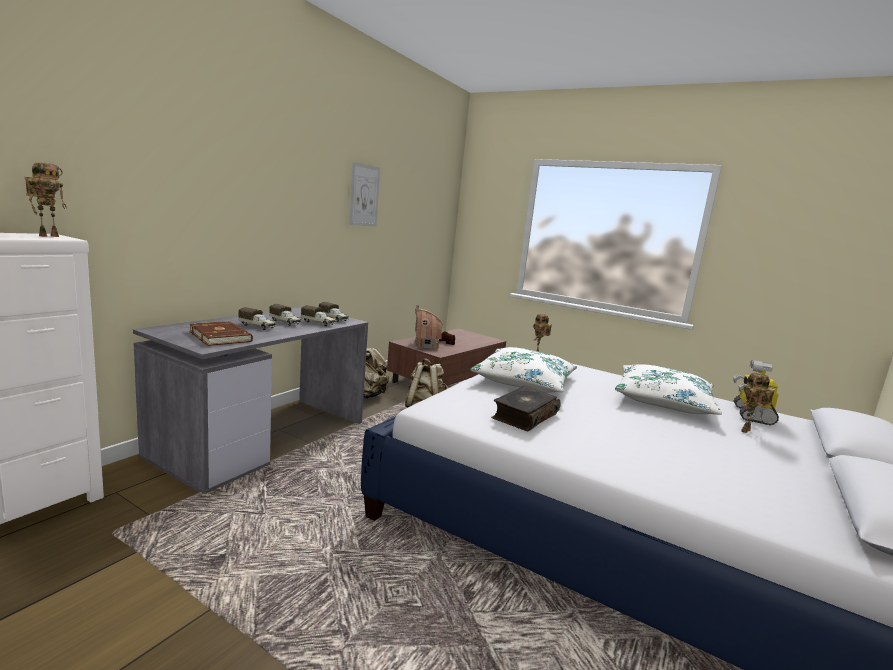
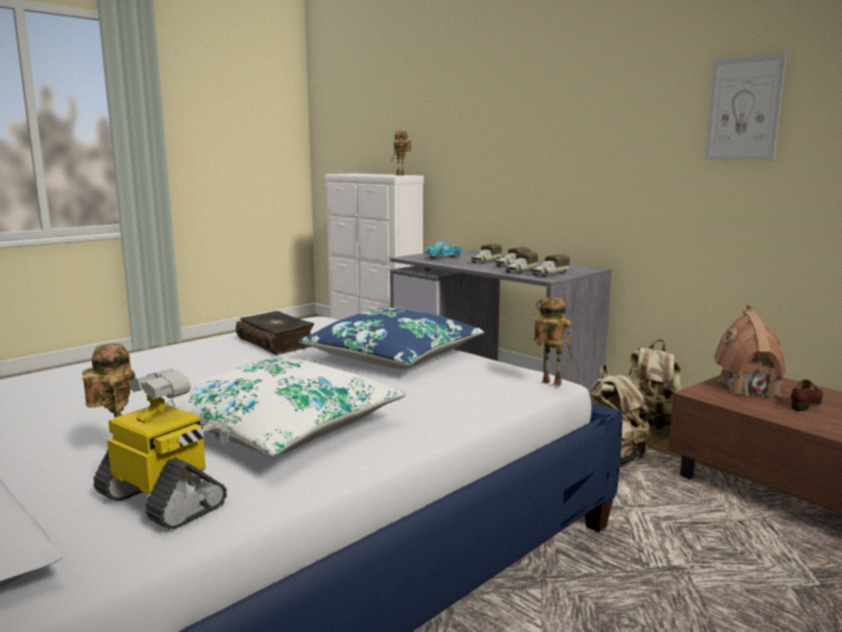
camera: 105 degrees right, 0 degrees up
(221, 336) = (443, 258): brown book -> toy truck
(524, 381) = (393, 356): white pillow -> blue pillow

